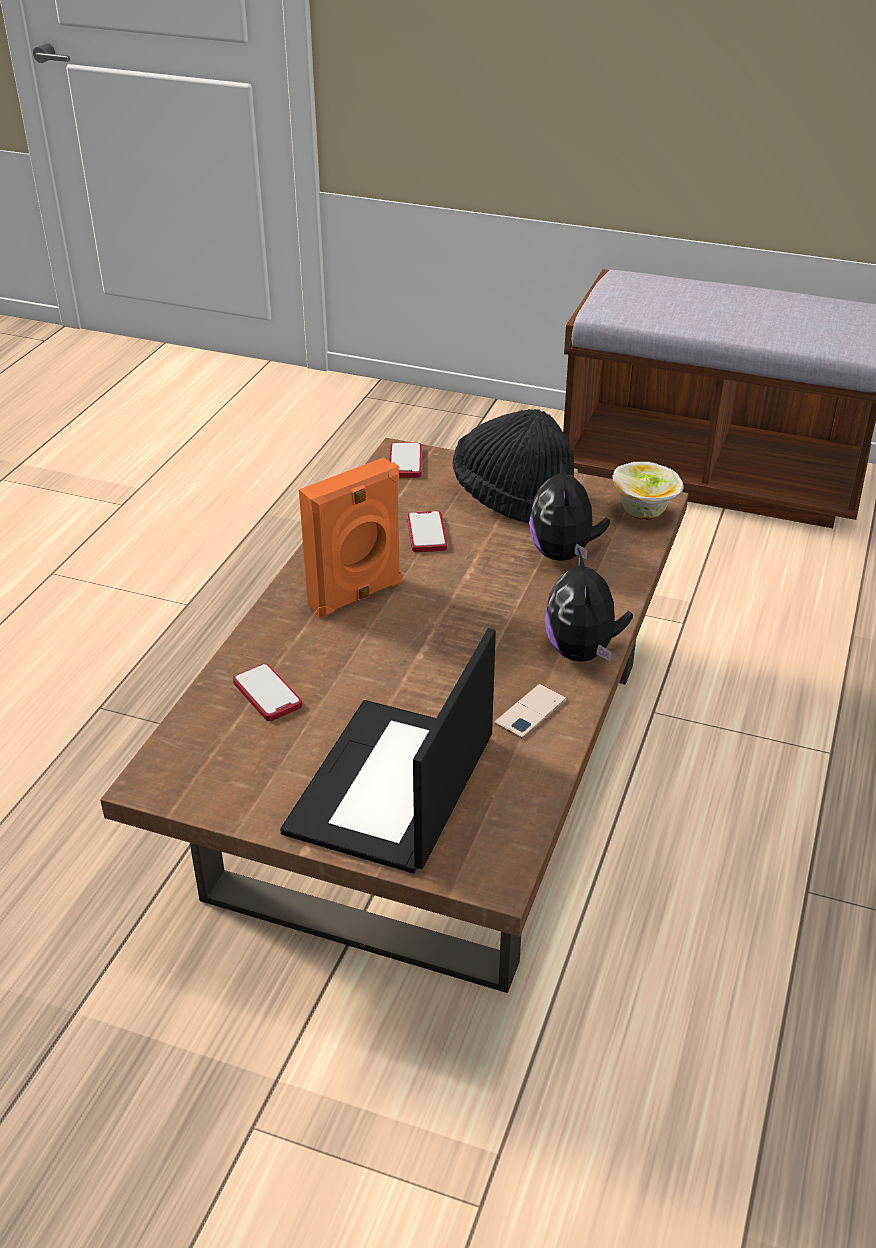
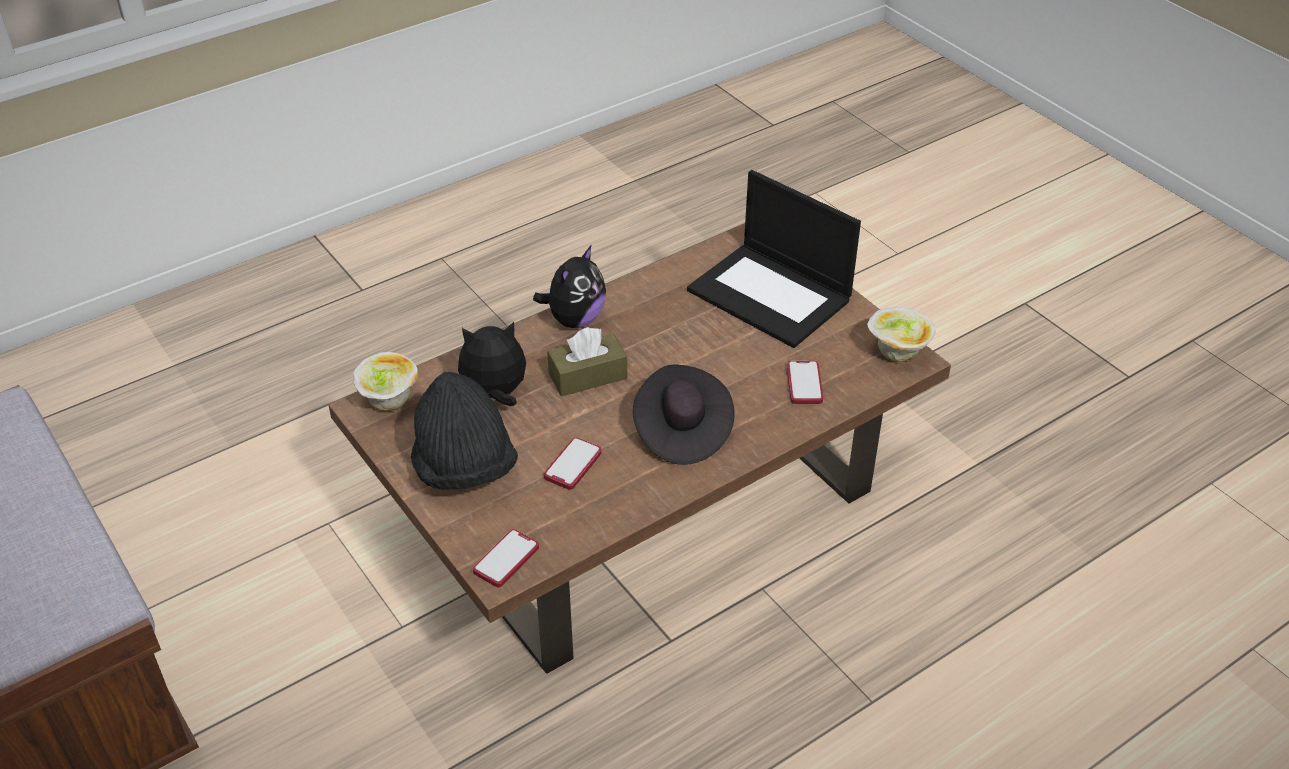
camera: 145 degrees left, 5 degrees up
(178, 781) = (897, 353): none -> bowl
(357, 596) = (681, 431): orange speaker -> black hat
(392, 787) = (771, 295): laptop -> laptop turned 75 degrees clockwise
(500, 605) = (588, 376): none -> brown tissue box
(531, 712) = (649, 299): phone -> none
(564, 554) = (494, 394): plush toy -> plush toy turned 135 degrees counterclockwise

